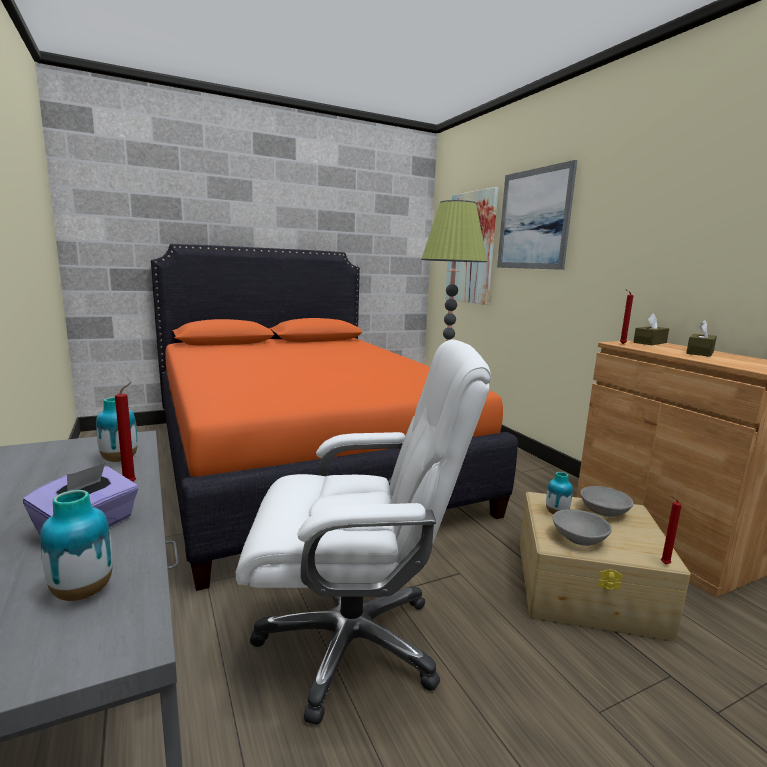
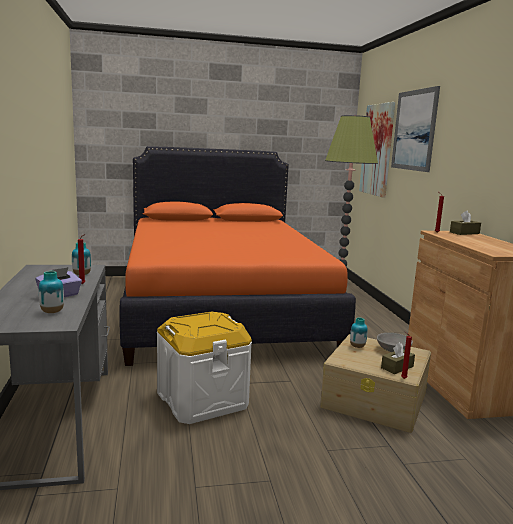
camera: 15 degrees right, 0 degrees up
(352, 641) = (202, 400): white office chair -> white storage box
(579, 539) = (358, 360): grey bowl -> none
(700, 352) = (485, 241): brown tissue box -> brown tissue box (397, 367)

